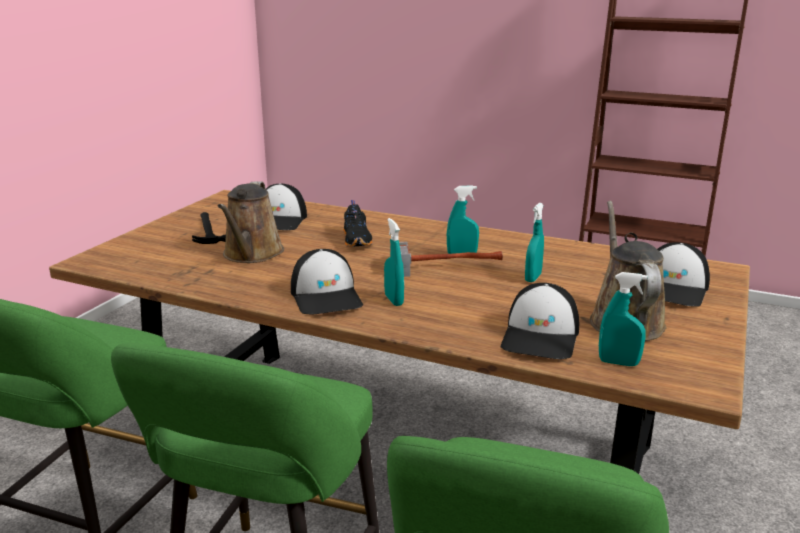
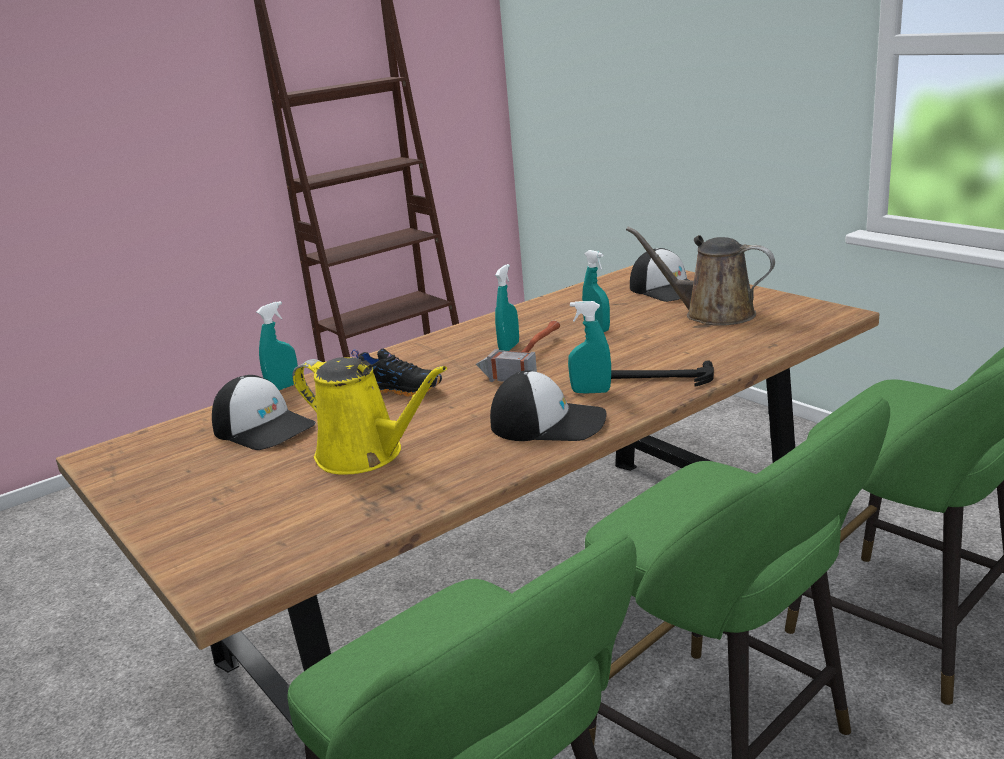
camera: 60 degrees left, 0 degrees up
(207, 230) = (227, 480): hammer -> hammer (655, 378)
(251, 254) = (366, 455): brown watering can -> yellow watering can
(541, 336) = (721, 346): cap -> none
(618, 363) = (785, 329): turquoise spray bottle -> turquoise spray bottle (283, 387)

